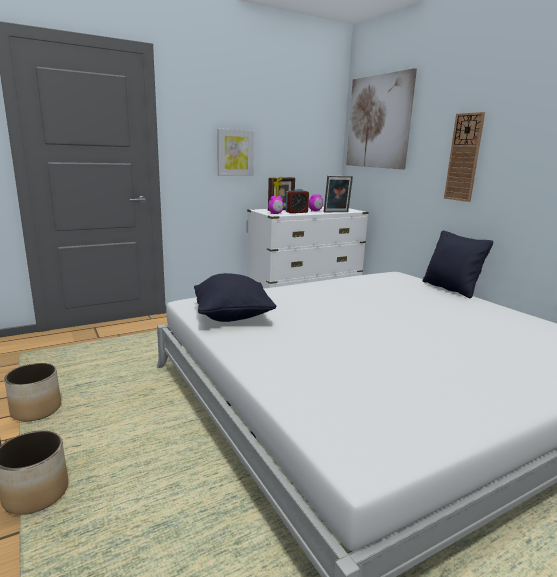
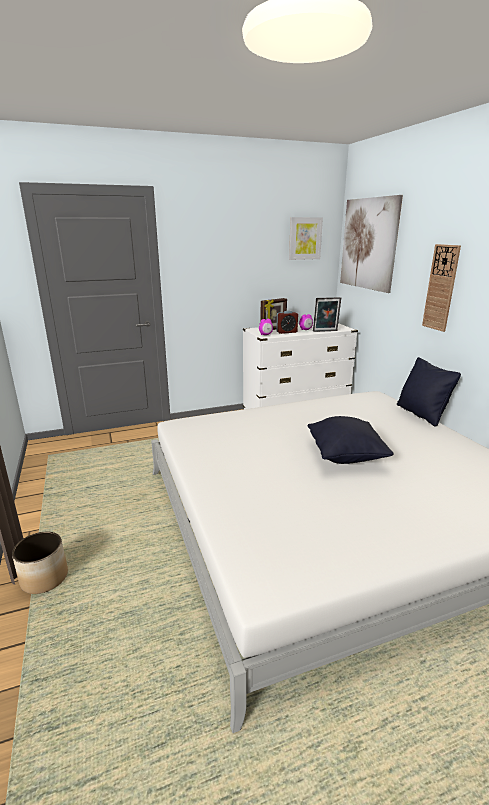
camera: 10 degrees right, 5 degrees up
(36, 409) = (54, 507): planter -> none
(232, 316) = (207, 440): black pillow -> black pillow (345, 456)
(235, 153) = (231, 277): picture -> picture (305, 238)

